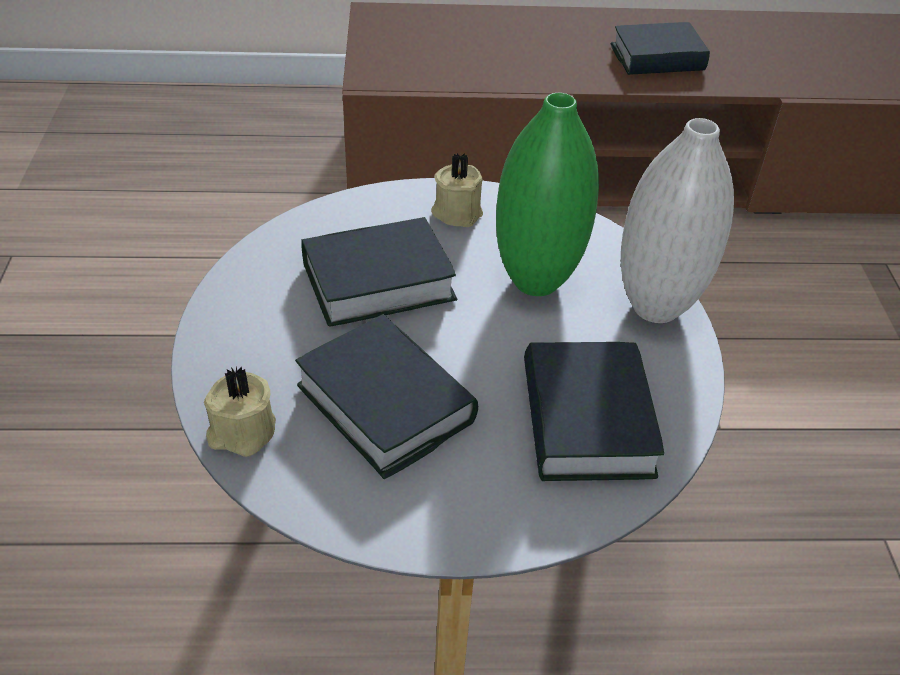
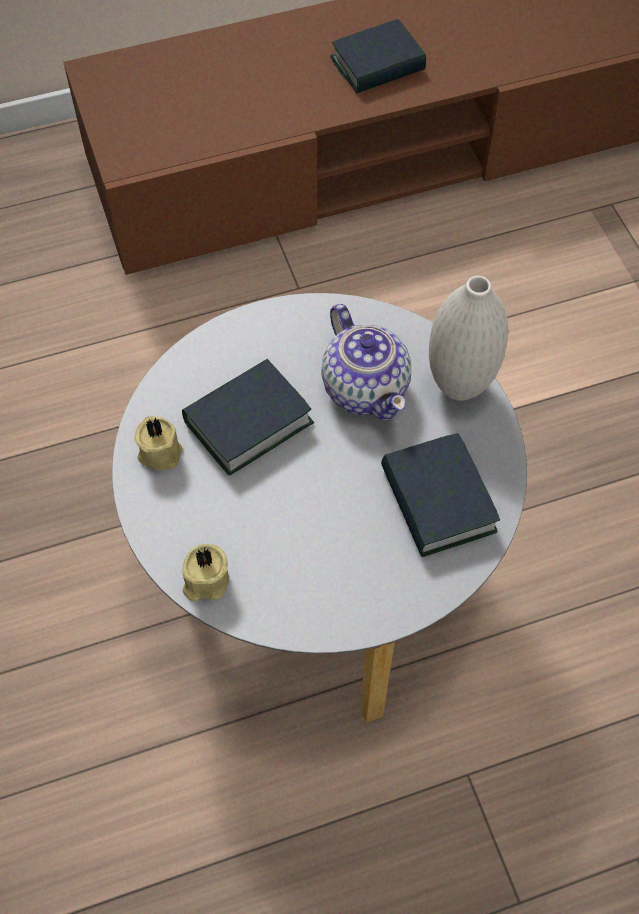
camera: 15 degrees left, 15 degrees up
(386, 404) = (296, 528): book -> none
(457, 211) = (282, 334): beige candle -> beige candle (159, 451)
(536, 282) = (365, 387): green vase -> teapot

